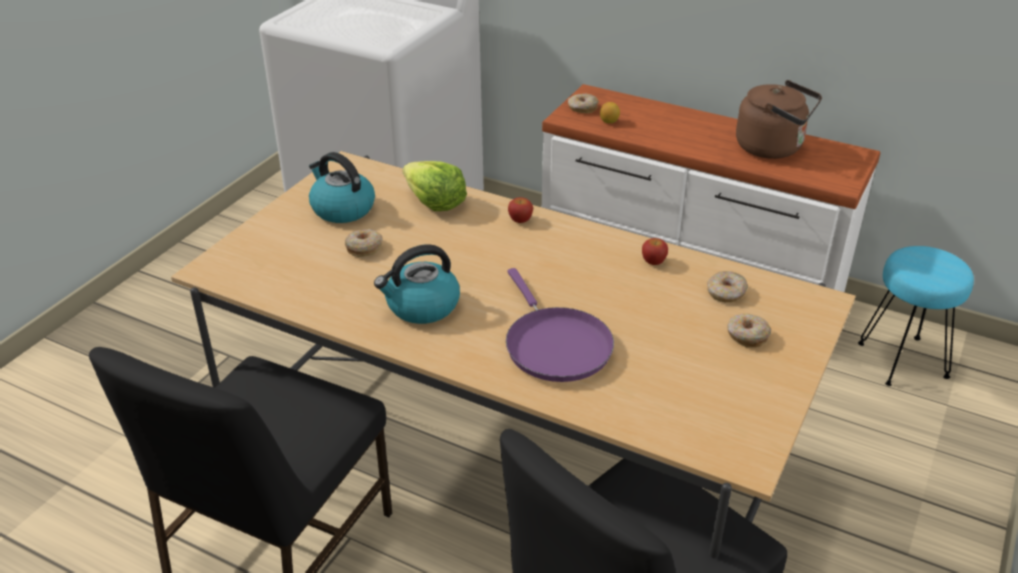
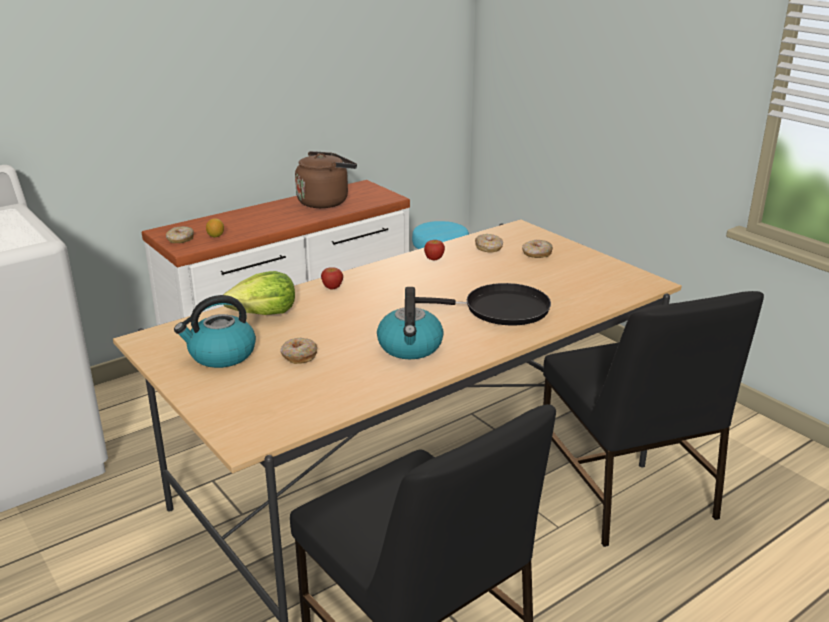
camera: 65 degrees left, 10 degrees down
(555, 345) = (500, 310): purple frying pan -> black frying pan

